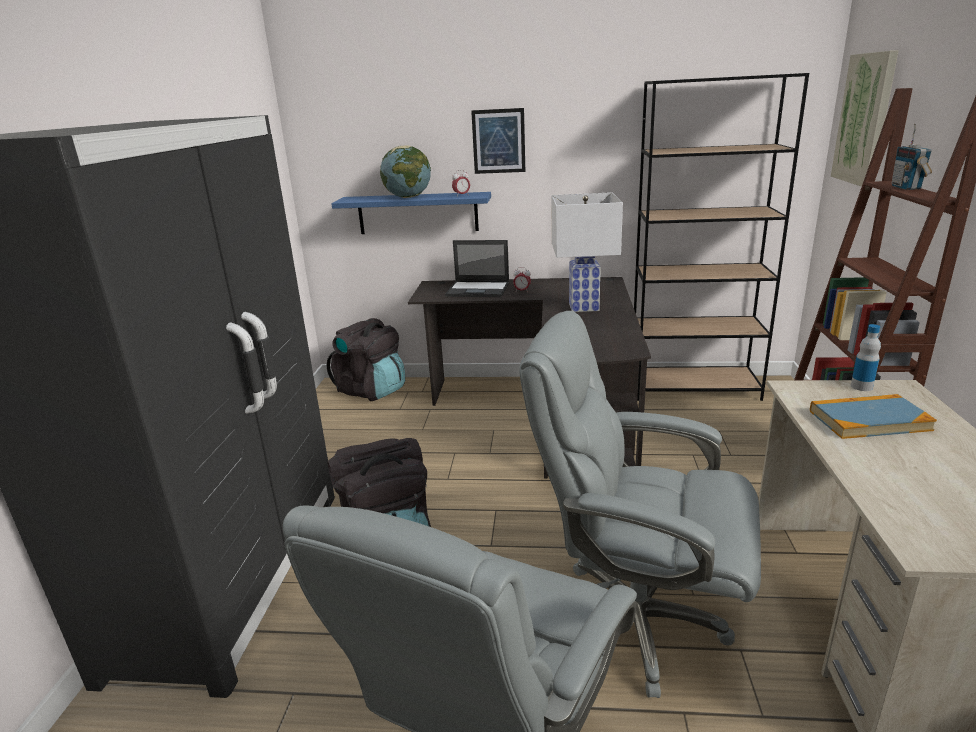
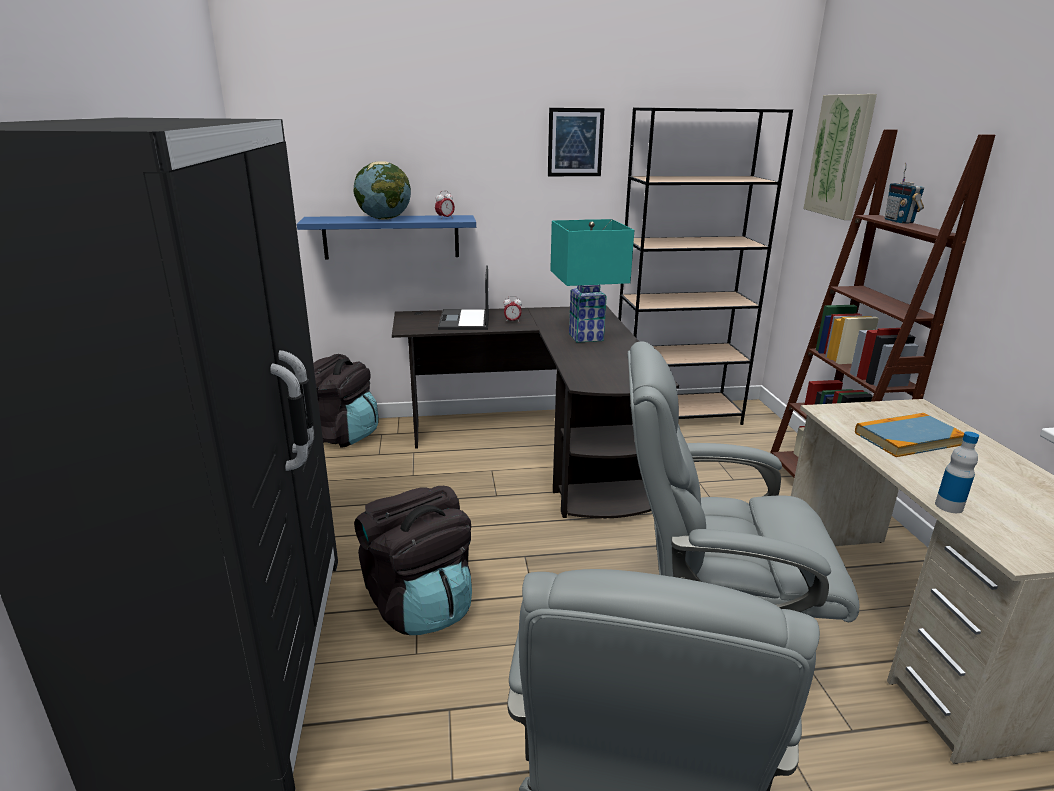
camera: 15 degrees left, 0 degrees up
(479, 290) = (465, 320): laptop -> laptop turned 90 degrees clockwise
(498, 141) = (483, 161): picture -> picture (575, 142)
(583, 307) = (585, 337): white table lamp -> turquoise table lamp
(861, 386) = (884, 407): bottle -> bottle (949, 506)

